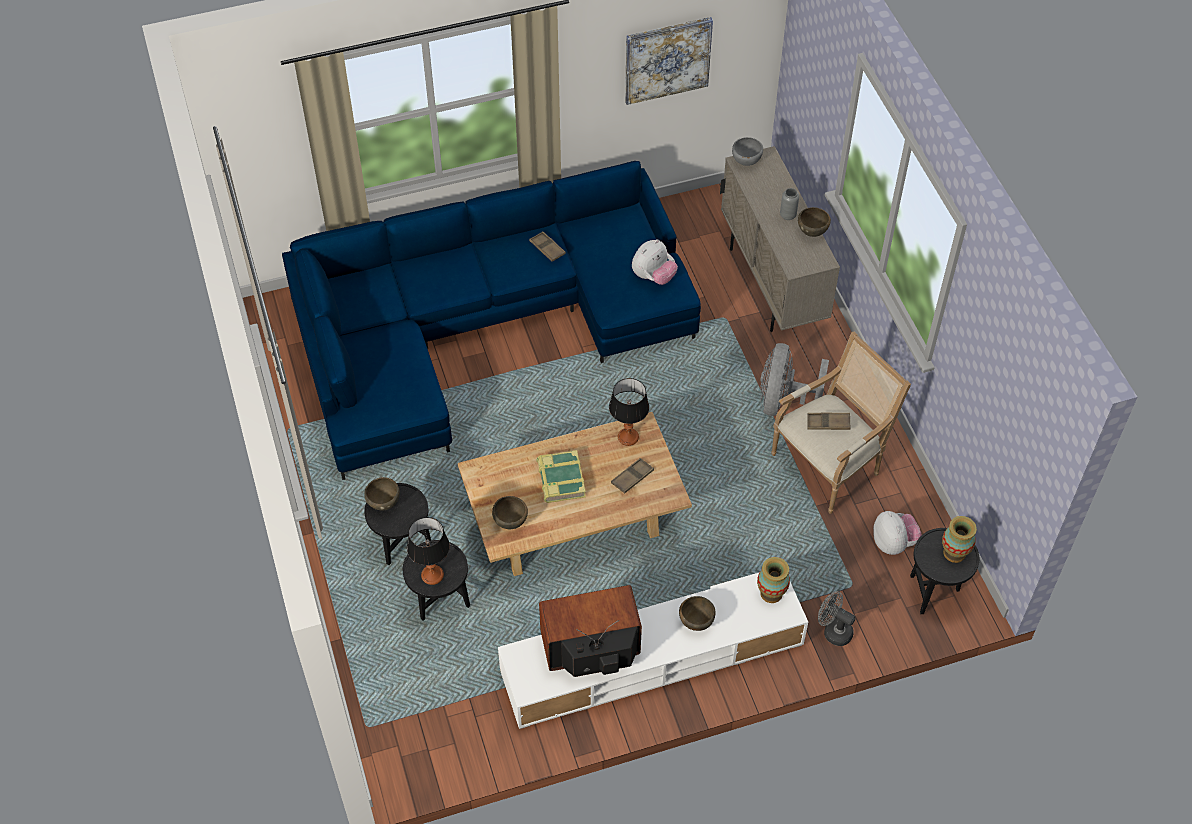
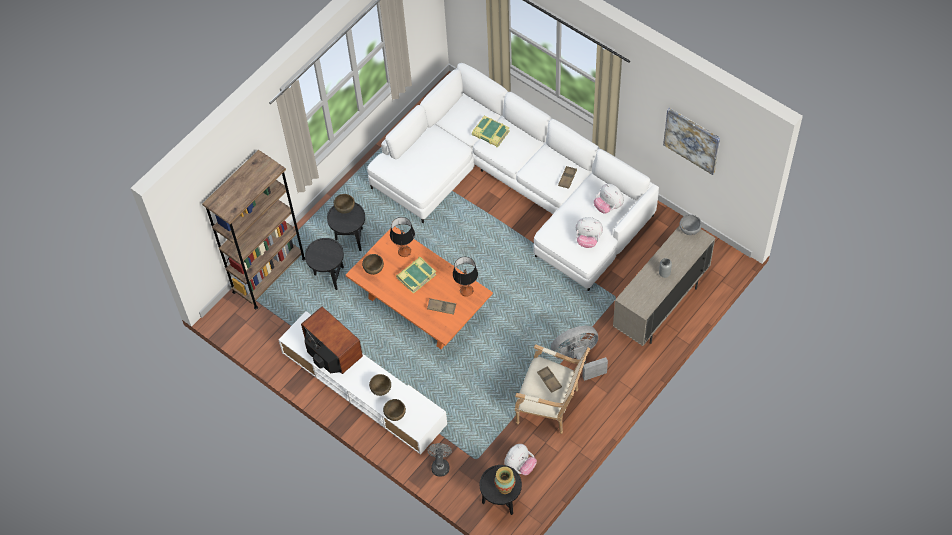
camera: 60 degrees right, 5 degrees up
(375, 677) = (269, 275): none -> brown bookcase
(410, 286) = (490, 134): none -> book
(432, 575) = (319, 256): table lamp -> table lamp (404, 251)
(481, 328) = (514, 187): blue sofa -> white sofa
(574, 521) = (421, 305): beige coffee table -> orange coffee table
(622, 233) = (608, 206): none -> plush toy
(771, 593) = (424, 415): vase -> none
(812, 232) = (661, 292): brown bowl -> brown bowl (395, 415)

